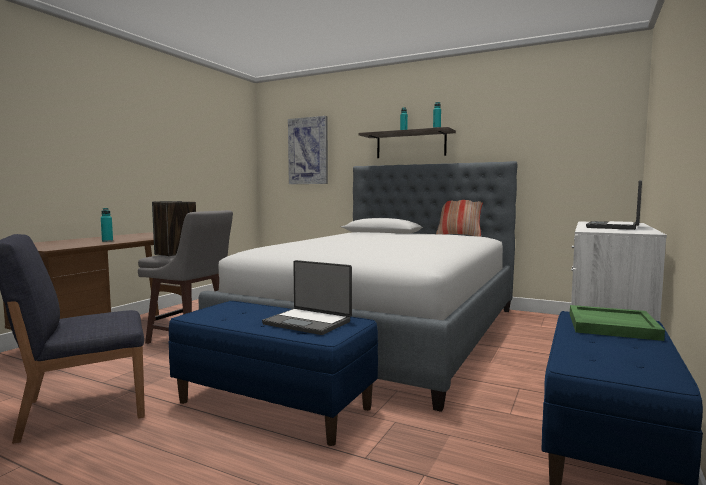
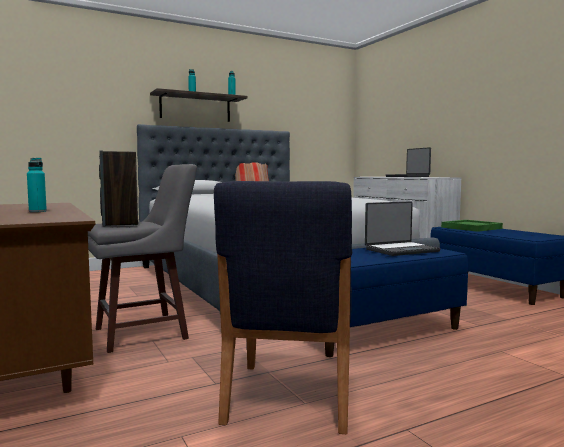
camera: 55 degrees left, 0 degrees up
(308, 151) = (63, 100): picture -> none

